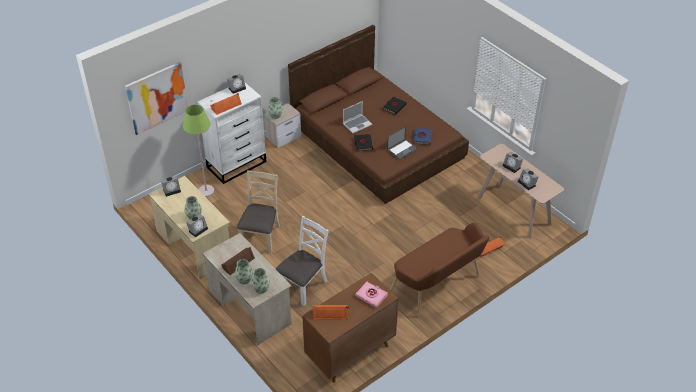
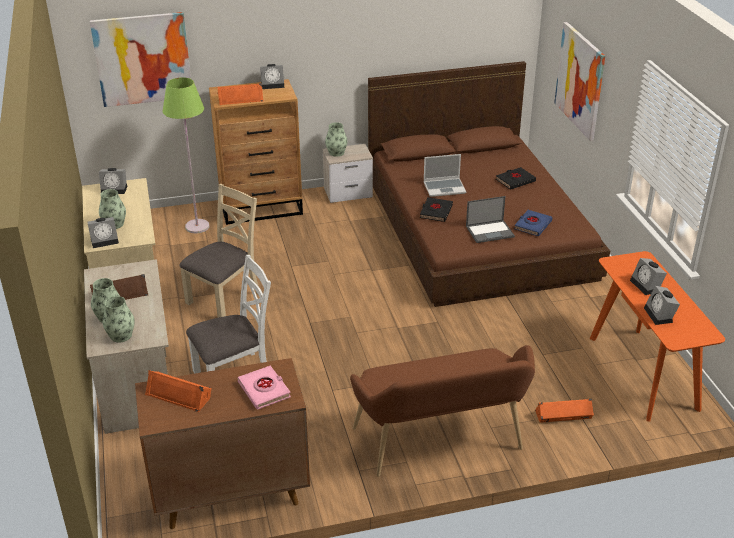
camera: 25 degrees right, 10 degrees down
(237, 164) = (262, 208): white dresser -> brown dresser
(423, 39) = (580, 80): none -> picture
(514, 210) = (643, 372): beige console table -> orange console table

